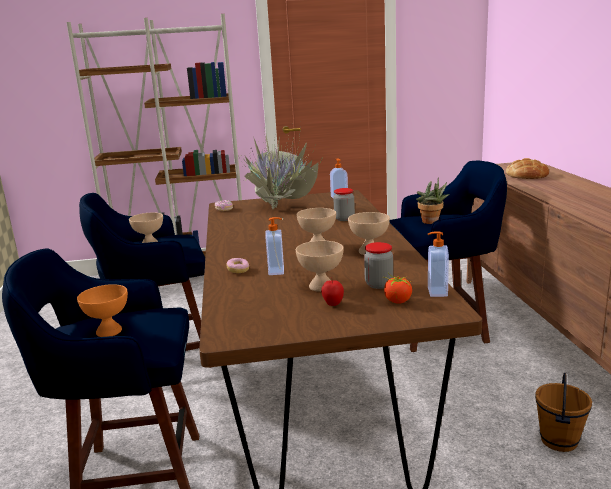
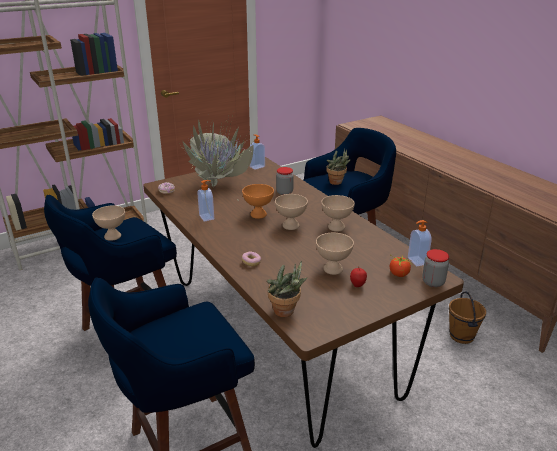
camera: 25 degrees left, 10 degrees up
(110, 331) = (176, 340): orange bowl -> orange bowl (259, 214)
(223, 316) = (286, 312): none -> potted plant
(277, 271) = (284, 258): soap dispenser -> soap dispenser (207, 217)
(379, 284) = (372, 260): jar -> jar (433, 282)
(526, 175) = (389, 134): bread -> none

